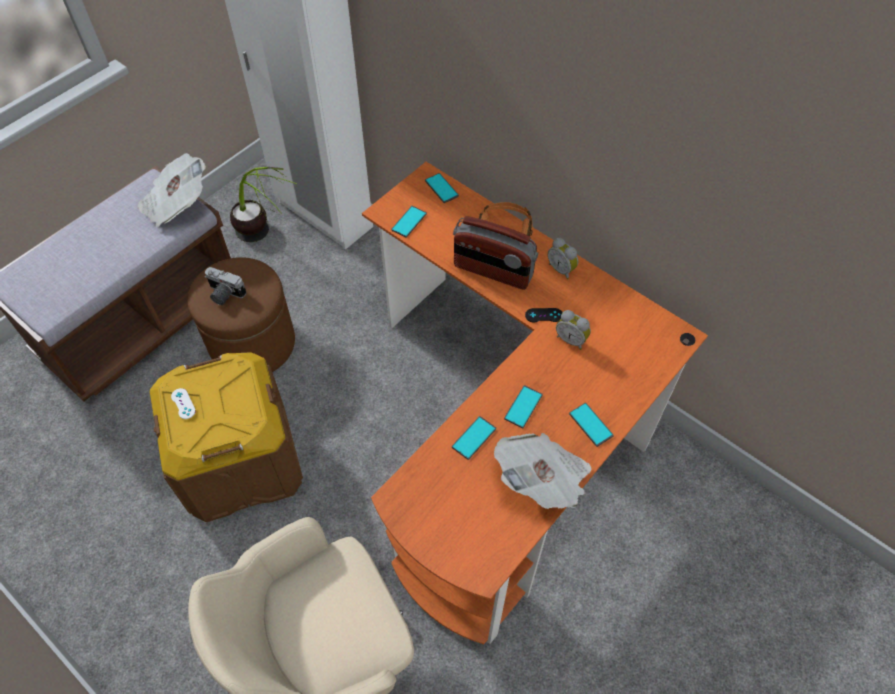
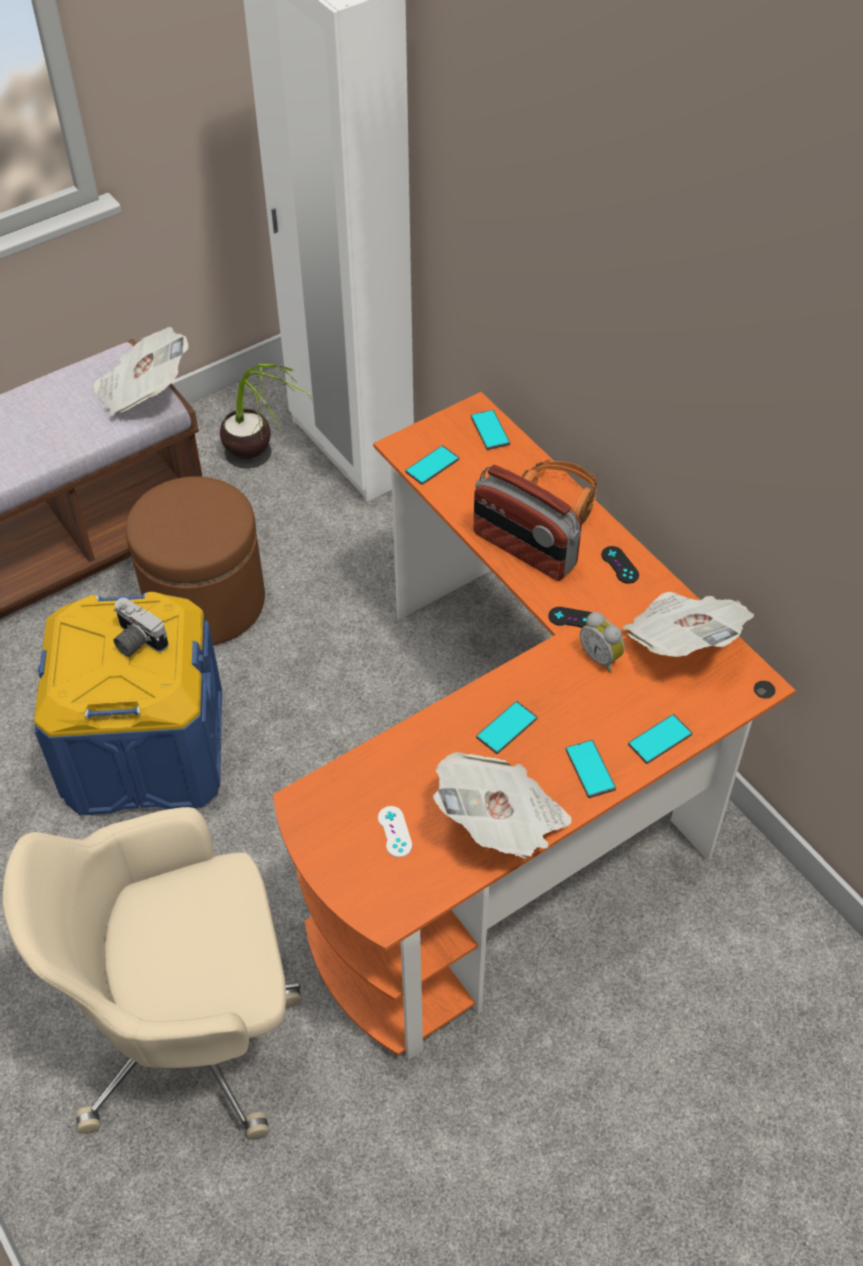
camera: 15 degrees right, 5 degrees down
(183, 403) = (81, 642): white game controller -> white game controller (395, 831)
(224, 294) = (175, 520): camera -> camera (135, 641)
(240, 462) = (146, 750): brown storage box -> blue storage box
(473, 438) = (428, 752): phone -> phone (660, 739)
(562, 269) = (620, 565): alarm clock -> black game controller
(621, 316) = (682, 641): none -> newspaper

